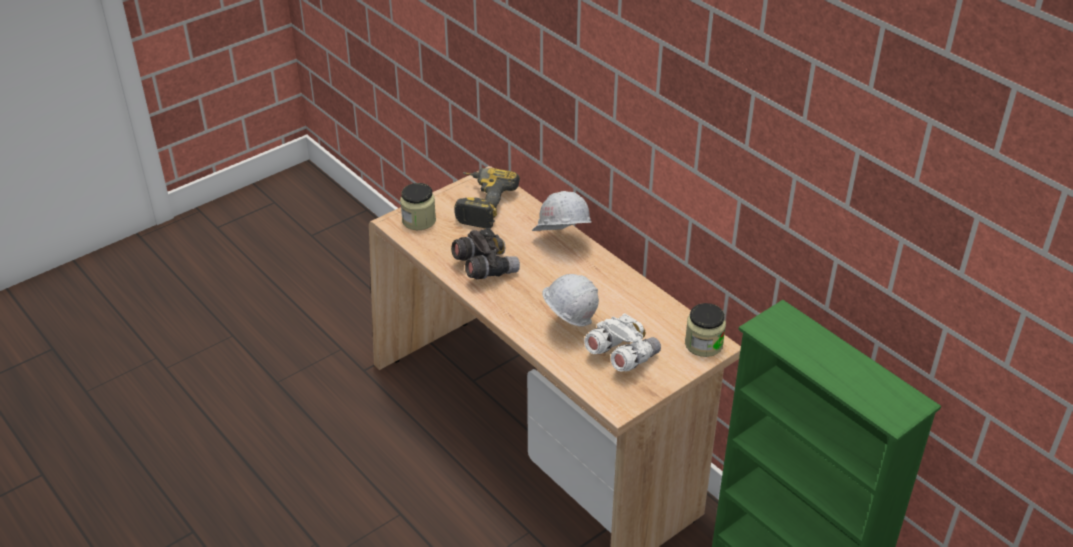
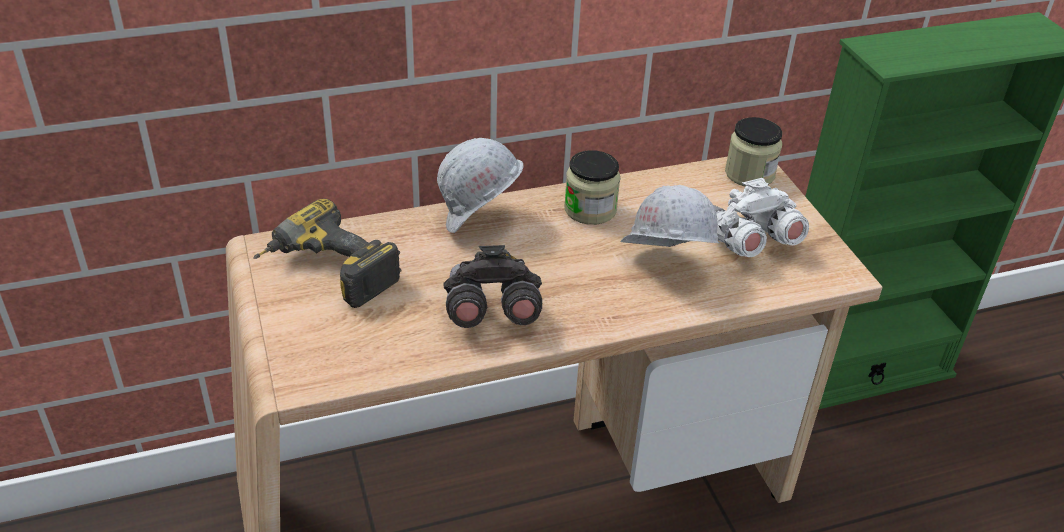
camera: 70 degrees left, 0 degrees up
(419, 220) = (314, 352): jar -> jar (590, 209)

